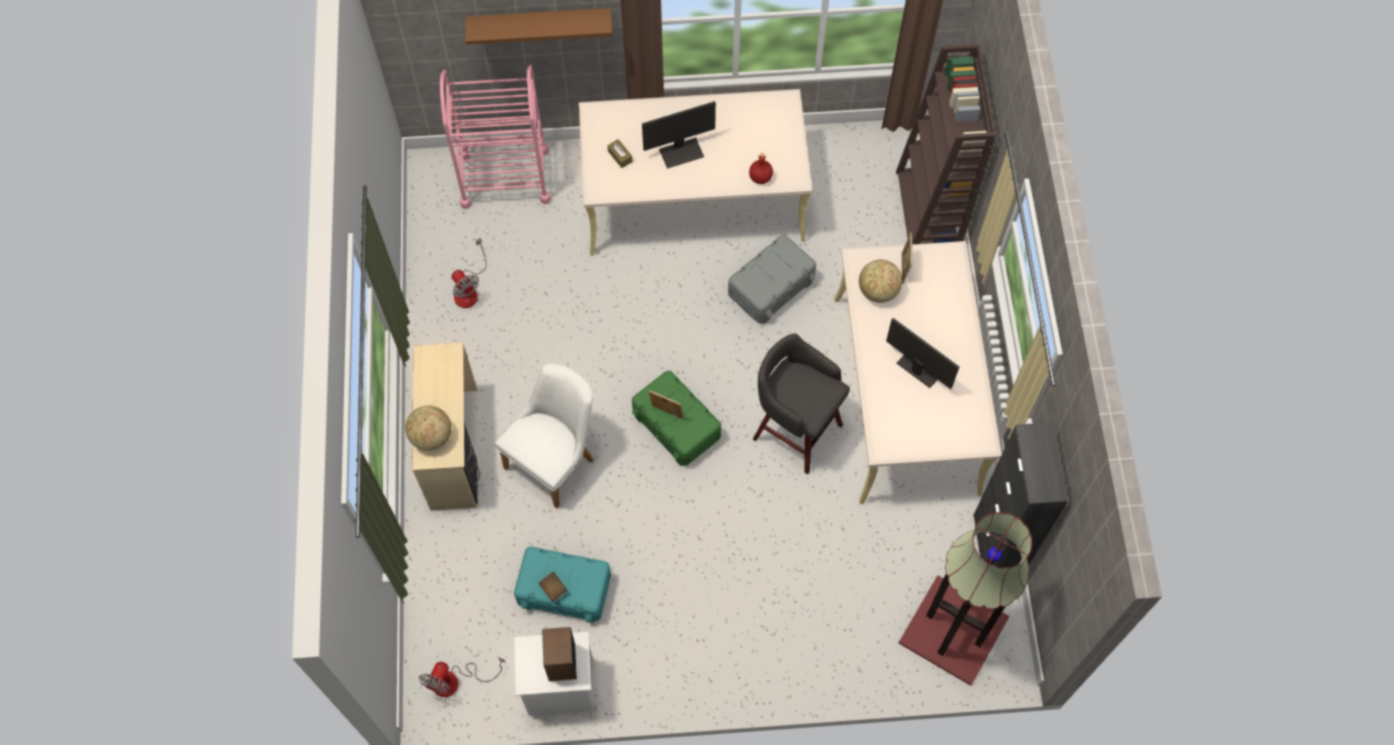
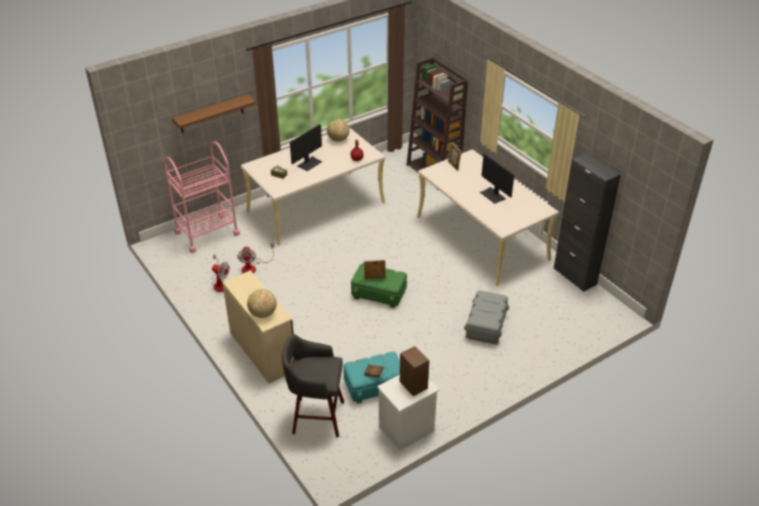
camera: 30 degrees left, 25 degrees down
(455, 681) = (343, 455): fan -> fan (253, 267)
(556, 459) = (324, 332): white chair -> none
(771, 288) = (382, 224): grey storage box -> grey storage box (486, 326)
(795, 430) = (440, 271): grey stool -> grey stool (316, 417)
(878, 291) = (448, 177): globe -> globe (338, 140)
(919, 367) = (493, 195): monitor -> monitor turned 135 degrees counterclockwise
(954, 632) = (586, 315): floor lamp -> none

